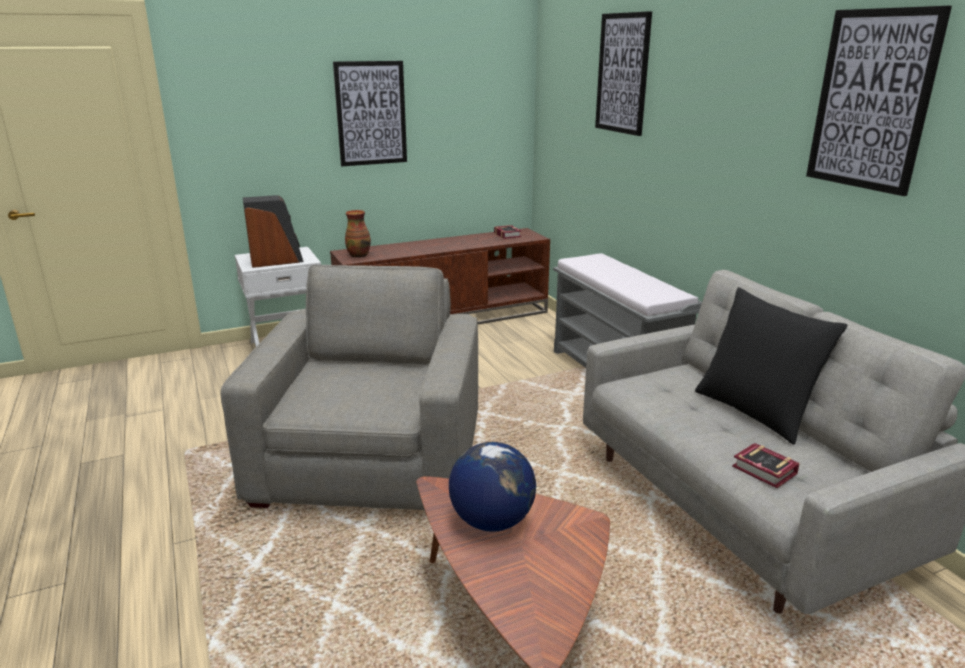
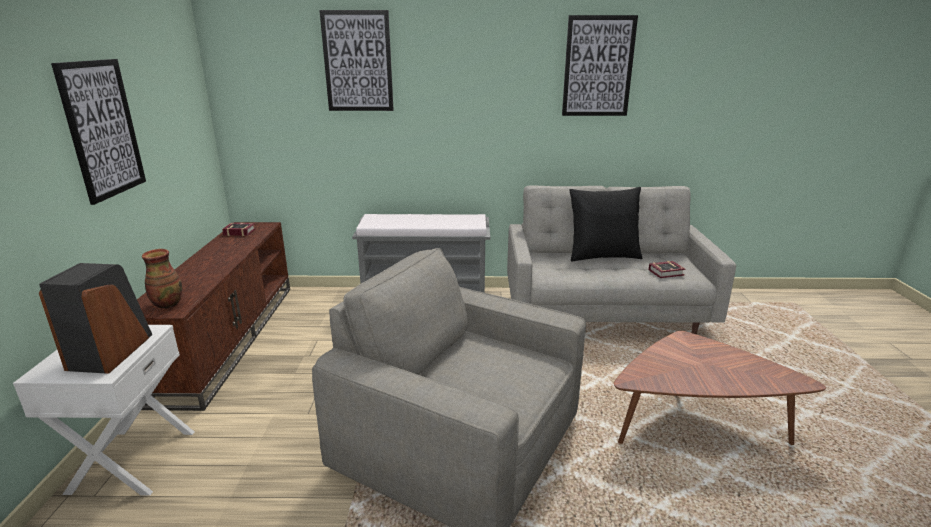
camera: 65 degrees left, 0 degrees up
(491, 521) = (680, 368): globe -> none

